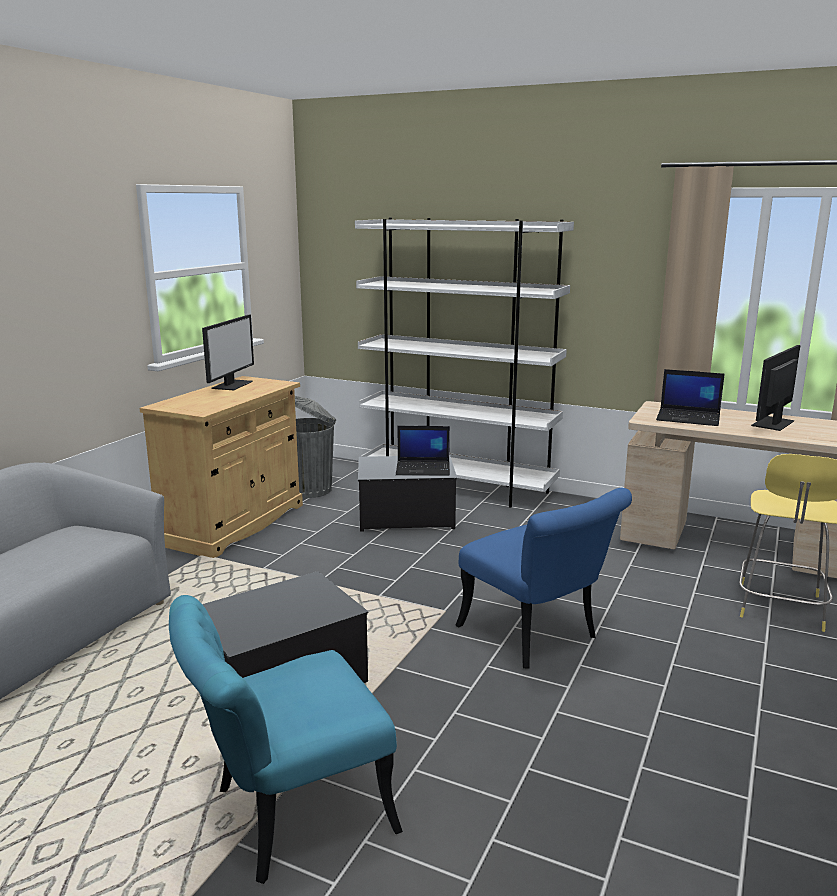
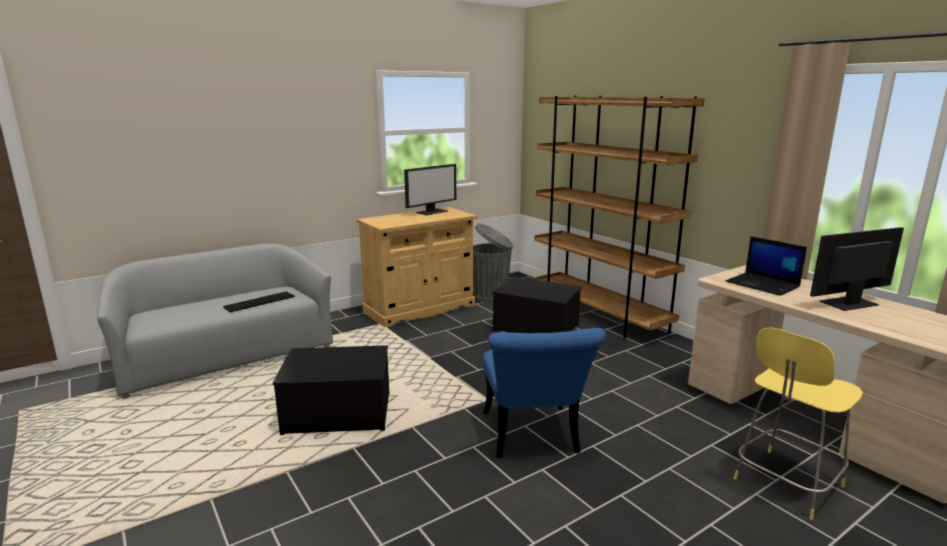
camera: 30 degrees right, 0 degrees up
(63, 555) = (259, 302): none -> keyboard
(286, 816) = (249, 495): turquoise chair -> none
(423, 469) = (548, 293): laptop -> none
(457, 487) = (598, 315): white bookcase -> brown bookcase

